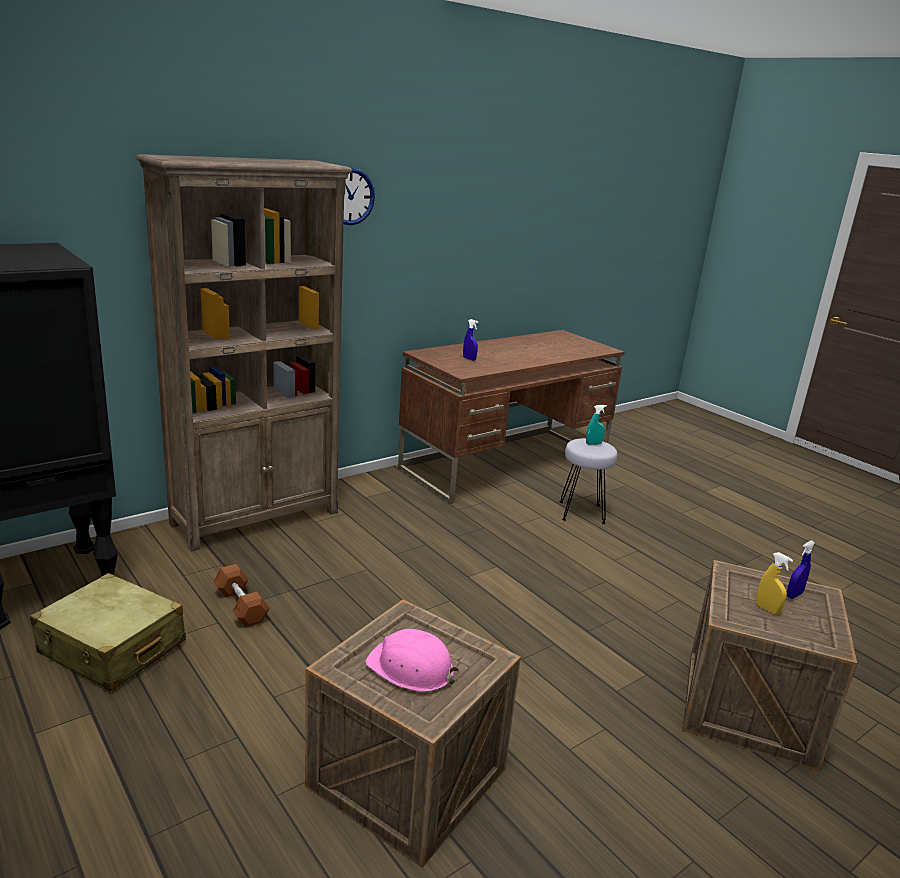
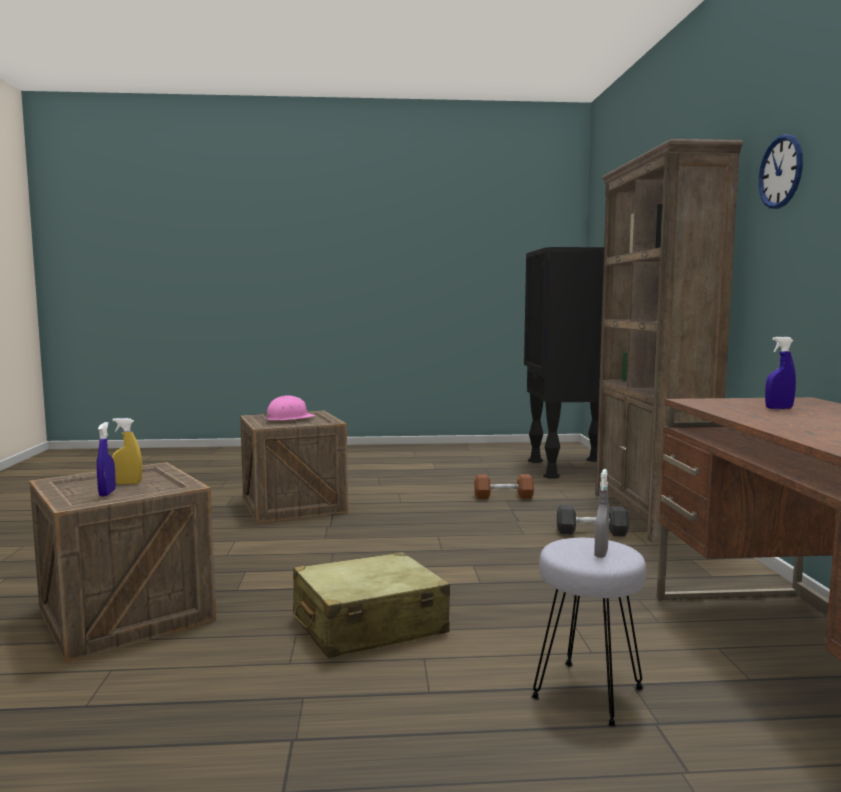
camera: 125 degrees right, 15 degrees down
(112, 648) = (487, 474): beige suitcase -> beige suitcase (368, 626)
(335, 538) = (591, 532): none -> grey dumbbell
(593, 444) = (601, 553): turquoise spray bottle -> grey spray bottle

